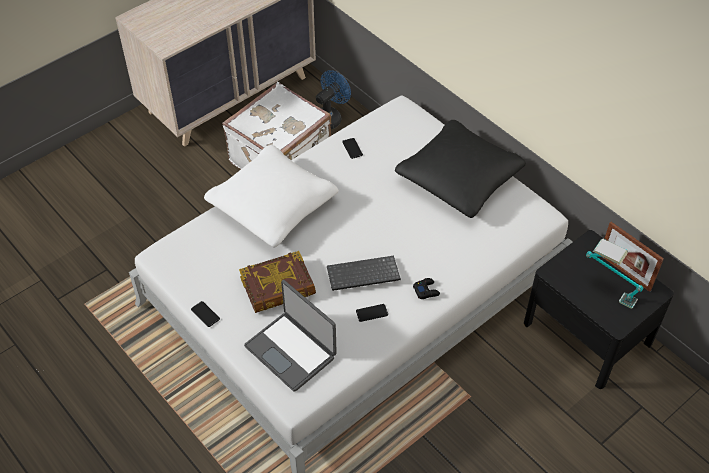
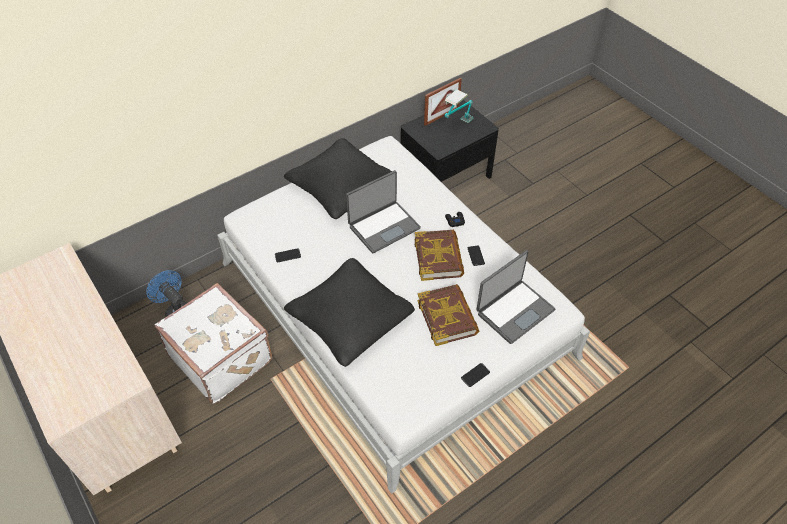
camera: 85 degrees left, 0 degrees up
(273, 206) = (350, 319): white pillow -> black pillow
(362, 275) = (438, 258): keyboard -> book
(403, 222) = (383, 226): none -> laptop

